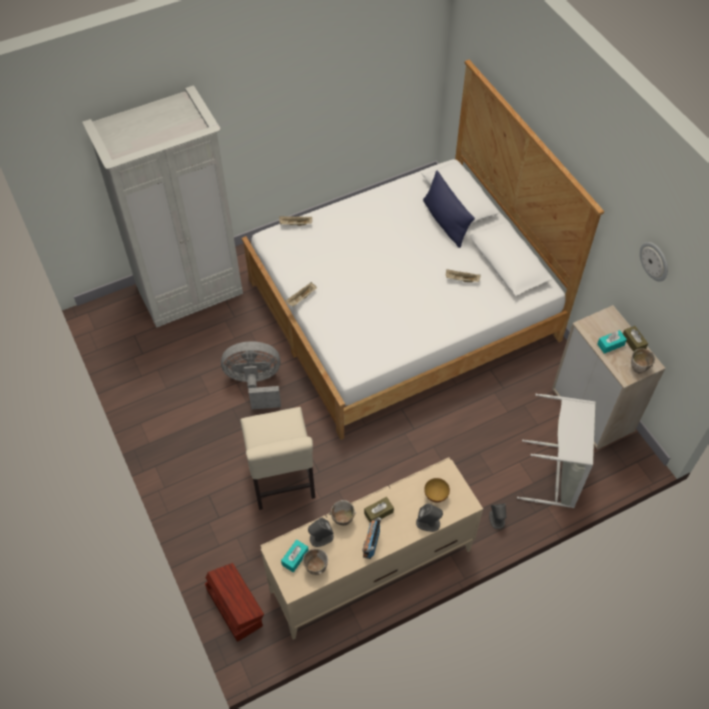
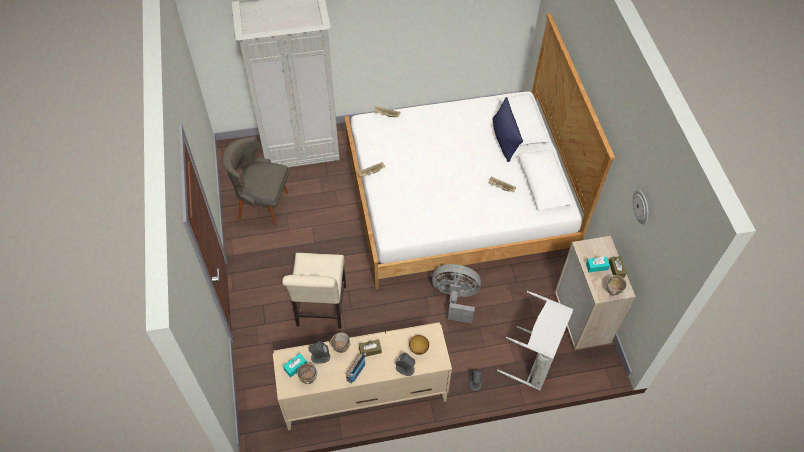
camera: 15 degrees right, 0 degrees up
(167, 372) = (264, 205): none -> grey chair
(235, 607) = (254, 393): brown storage box -> none
(255, 384) = (325, 231): grey fan -> grey fan (455, 298)

